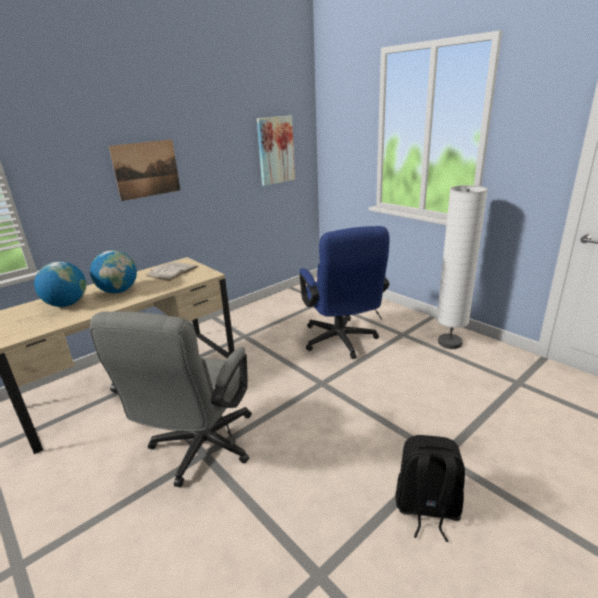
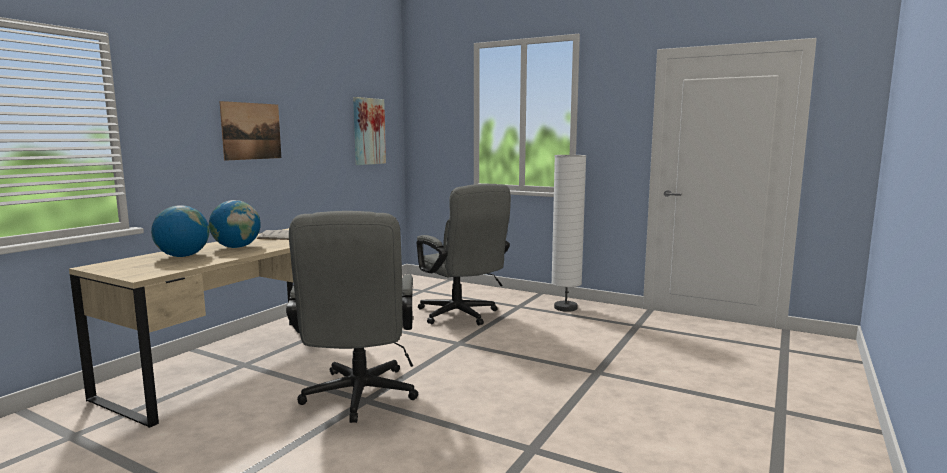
camera: 20 degrees left, 15 degrees down
(341, 342) = (461, 316): blue office chair -> grey office chair
(426, 509) = (601, 401): black backpack -> none

